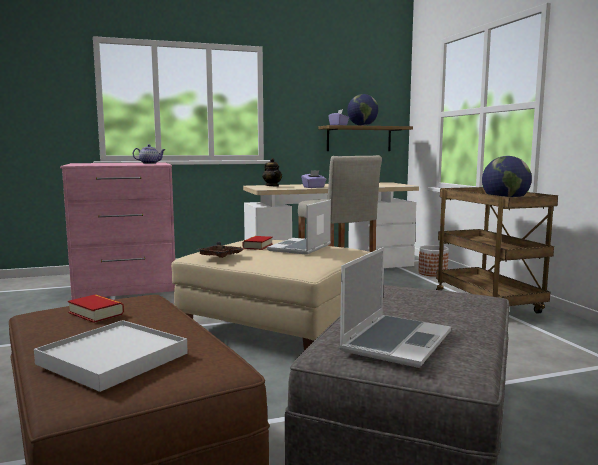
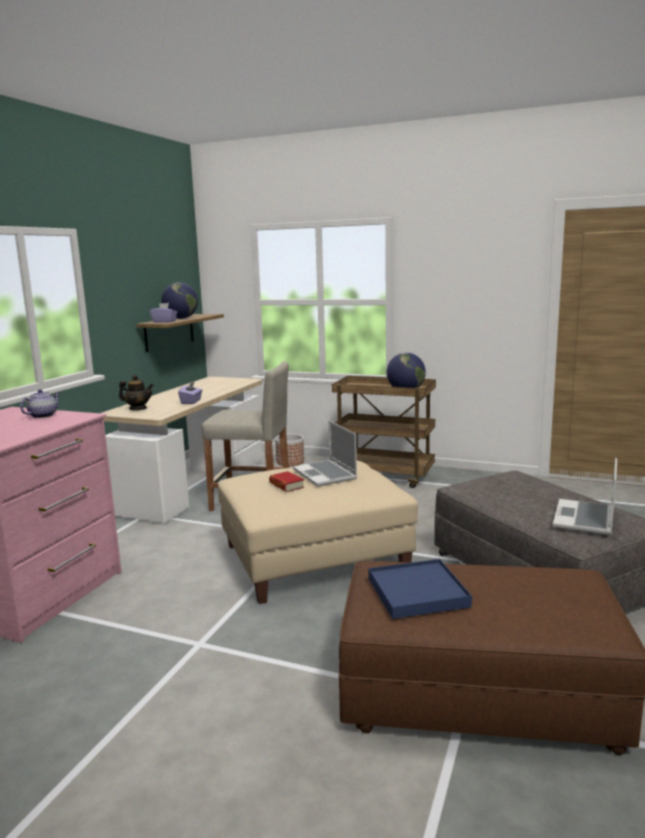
camera: 50 degrees left, 5 degrees up
(96, 313) = (417, 592): book -> blue tray
(112, 359) = (544, 604): white tray -> none
(221, 256) = (297, 507): brown tray -> none
(395, 341) = (585, 519): laptop -> laptop turned 135 degrees counterclockwise

